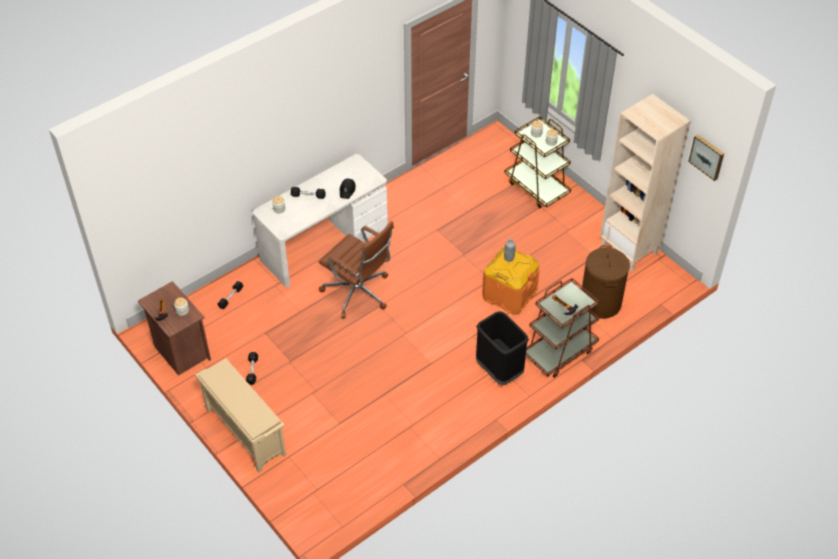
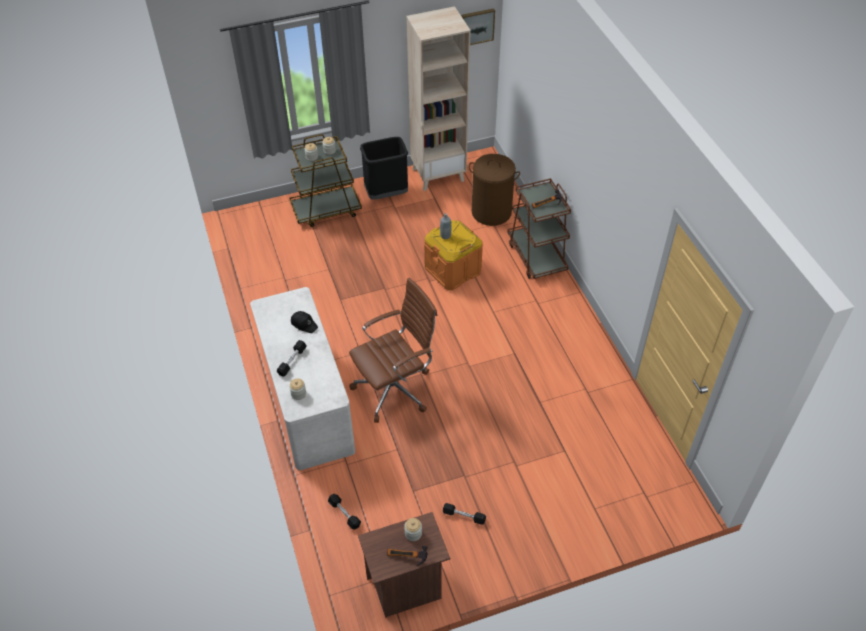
camera: 70 degrees left, 0 degrees up
(244, 431) = (547, 544): beige shoe rack -> none
(499, 371) = (543, 304): black trash can -> black trash can (386, 194)

